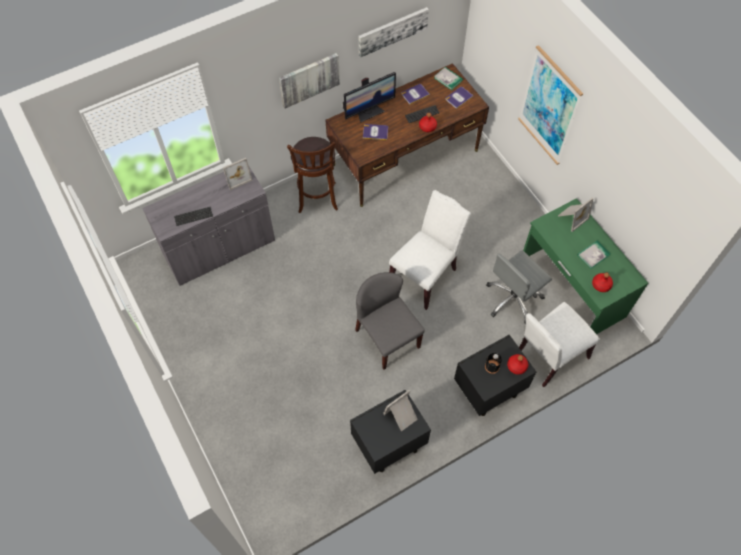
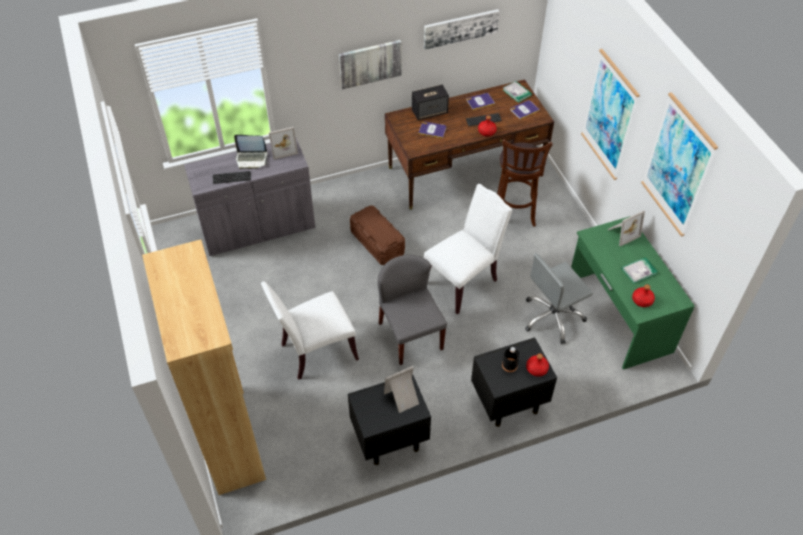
camera: 10 degrees right, 10 degrees down
(208, 192) = (251, 159): none -> laptop
(242, 468) = (230, 437): none -> brown bookcase
(317, 199) = (367, 197): brown stool -> brown stool (514, 214)
(337, 246) = (377, 242): none -> brown storage box
(369, 112) = (430, 111): monitor -> speaker
(548, 356) = (580, 379): white chair -> white chair (315, 351)
(627, 162) = (677, 166): none -> picture

